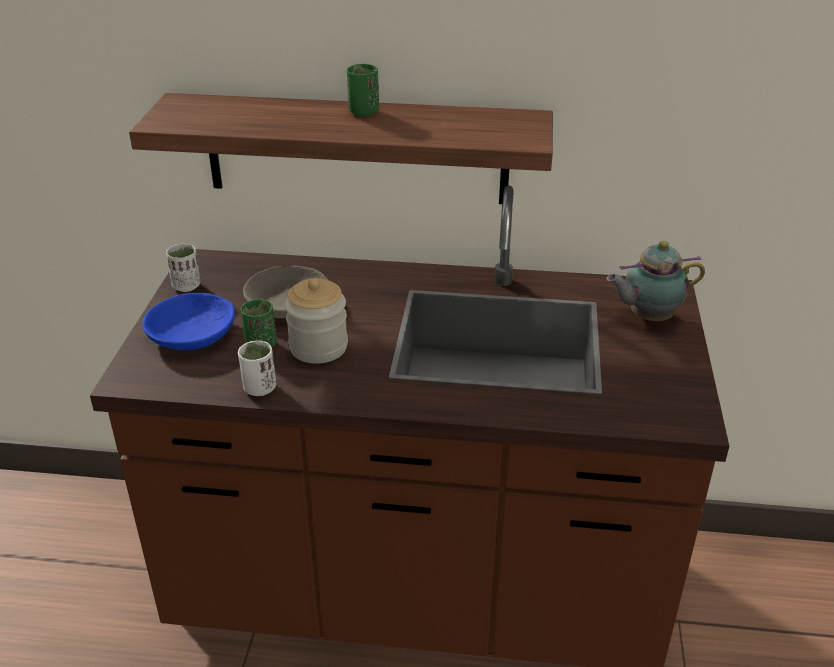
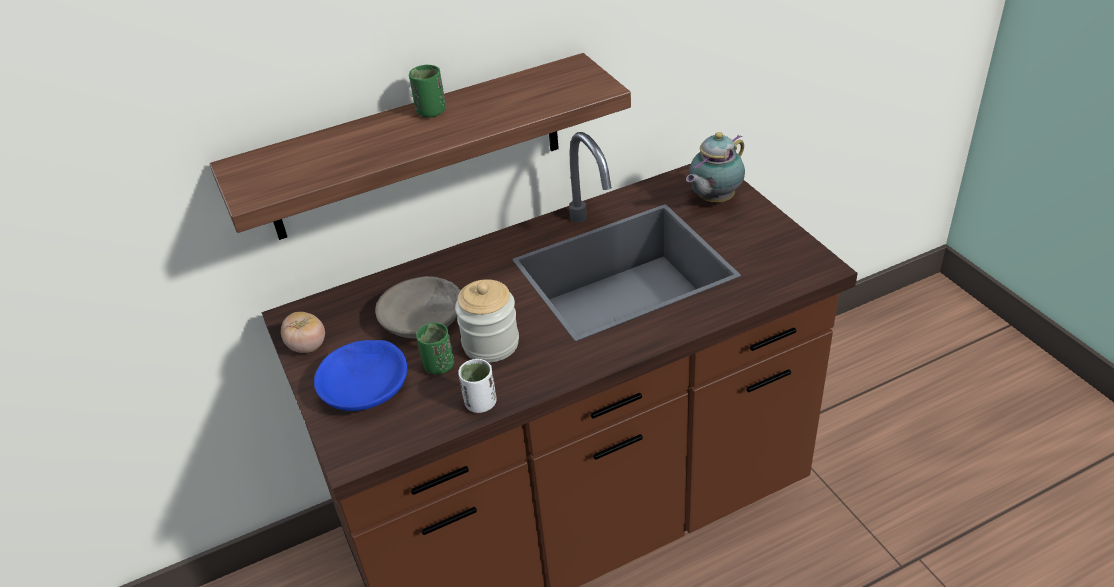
camera: 30 degrees left, 5 degrees up
(186, 286) = (307, 346): white cup -> tomato

